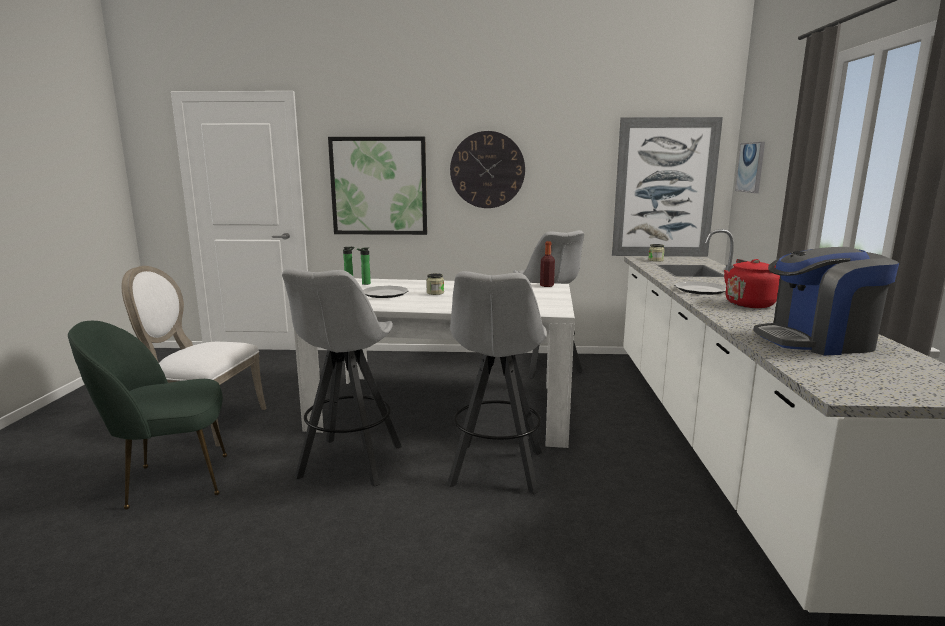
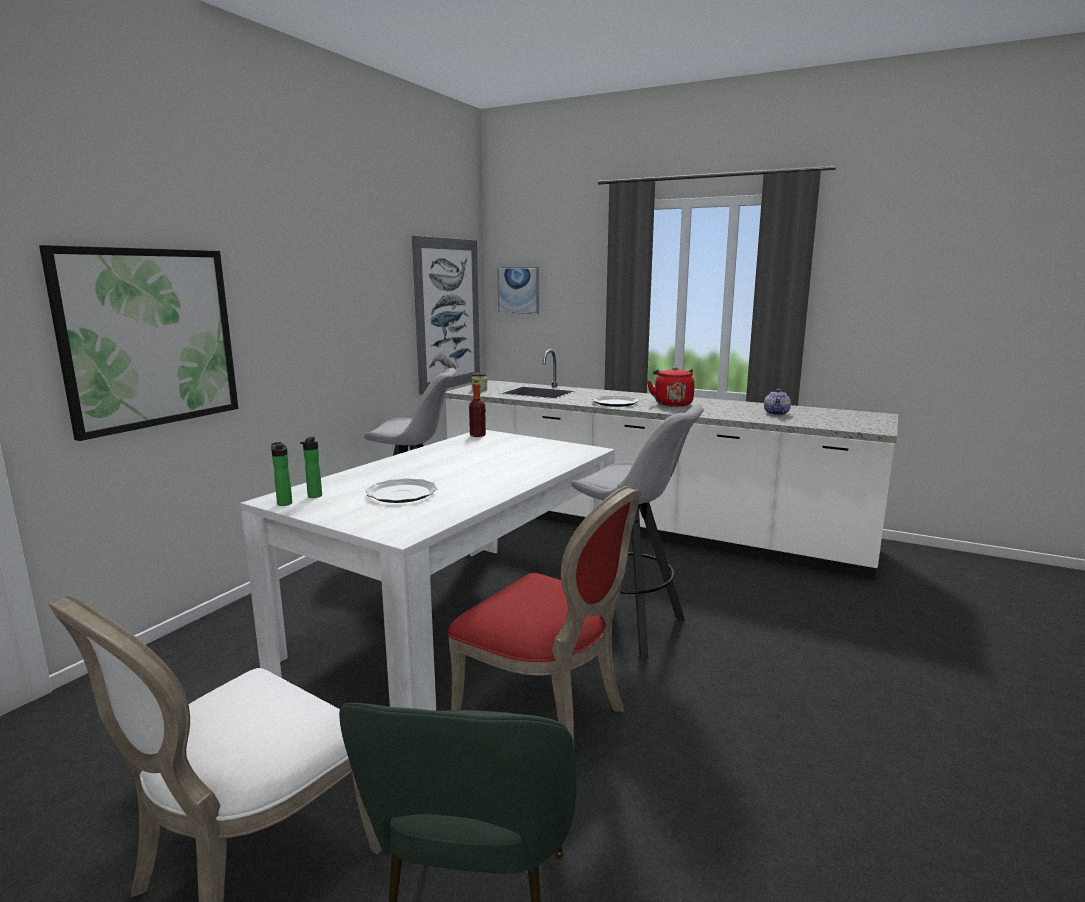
camera: 65 degrees left, 0 degrees up
(349, 463) = (548, 716): grey stool -> red chair
(435, 293) = (438, 473): jar -> none
(487, 170) = (298, 301): wall clock -> none
(817, 341) = (776, 413): coffee machine -> teapot

